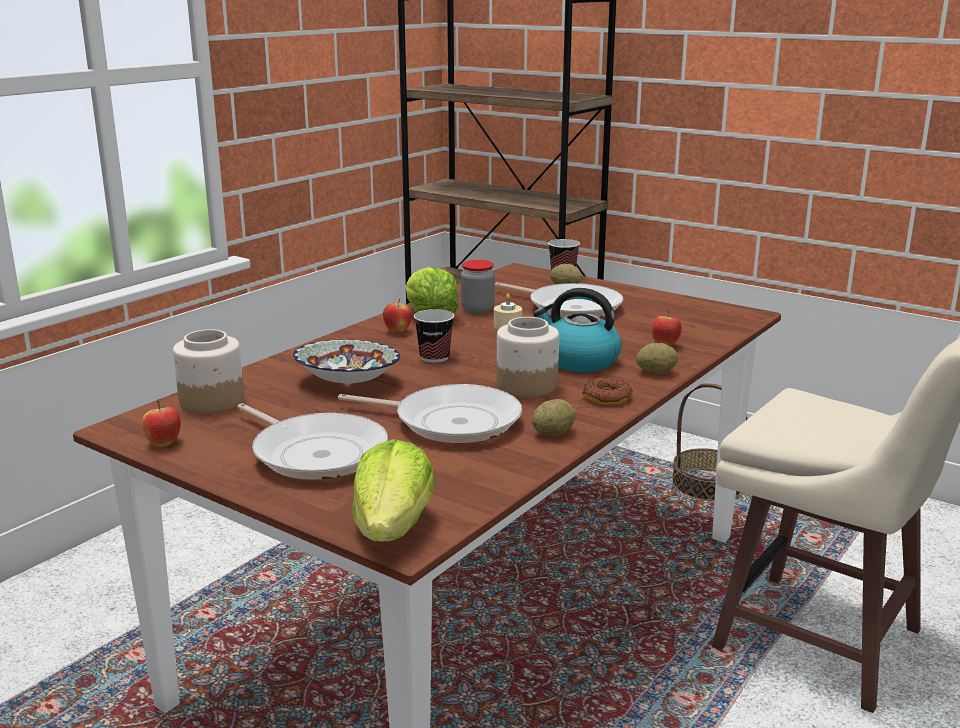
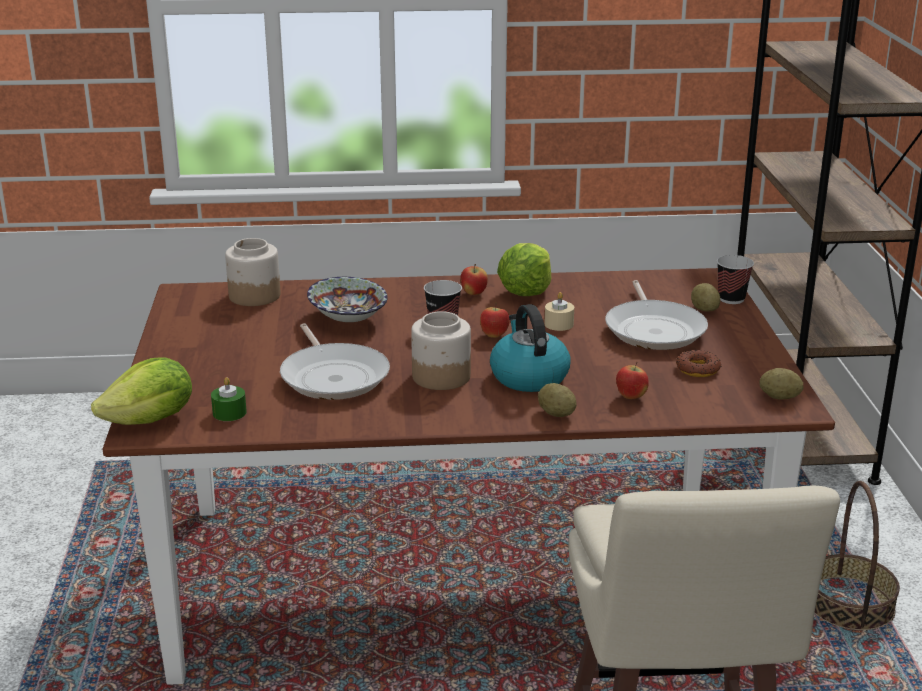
camera: 50 degrees right, 5 degrees up
(164, 444) = (176, 312): apple -> apple (494, 335)
(316, 453) = (223, 357): frying pan -> none
(444, 485) = (229, 413): none -> green candle
(477, 310) = (575, 300): jar -> none
(553, 433) = (366, 417): potato -> potato (779, 397)
(607, 397) = (467, 413): donut -> donut (697, 369)

